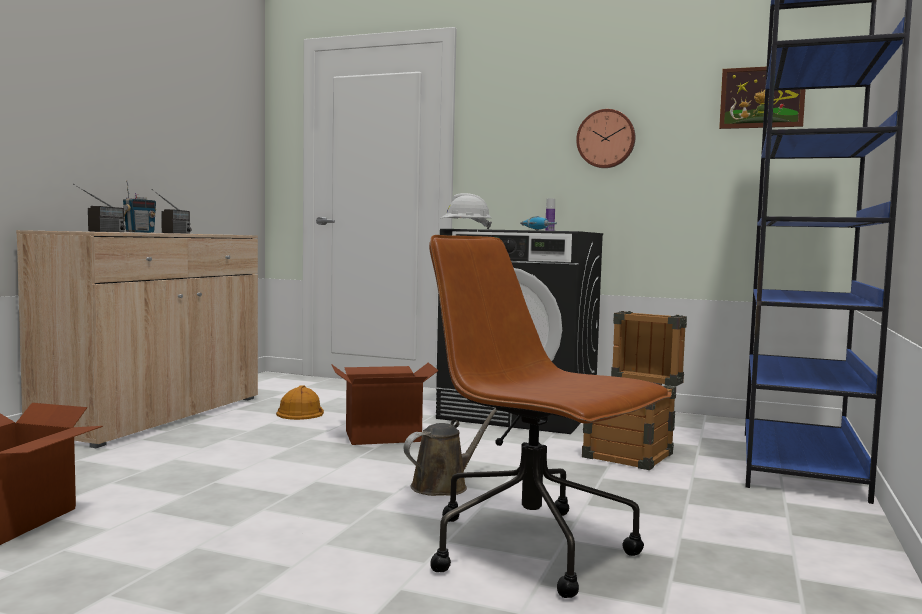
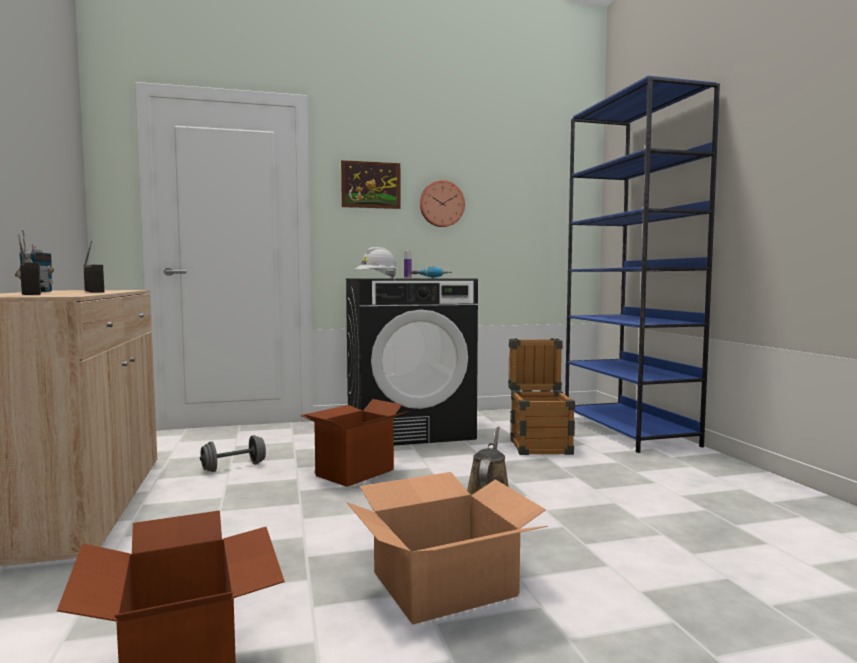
camera: 35 degrees left, 0 degrees up
(259, 527) = (442, 583): none -> cardboard box
(301, 412) = (234, 467): orange hard hat -> grey dumbbell
(533, 549) = (638, 530): brown office chair -> none
(762, 97) = (545, 180): picture -> picture (370, 185)

